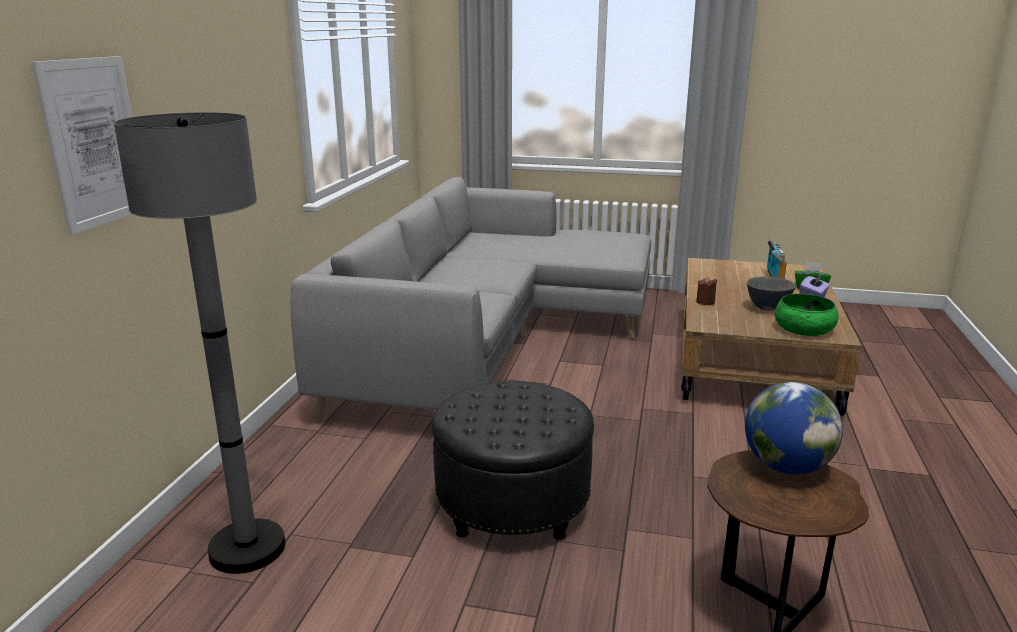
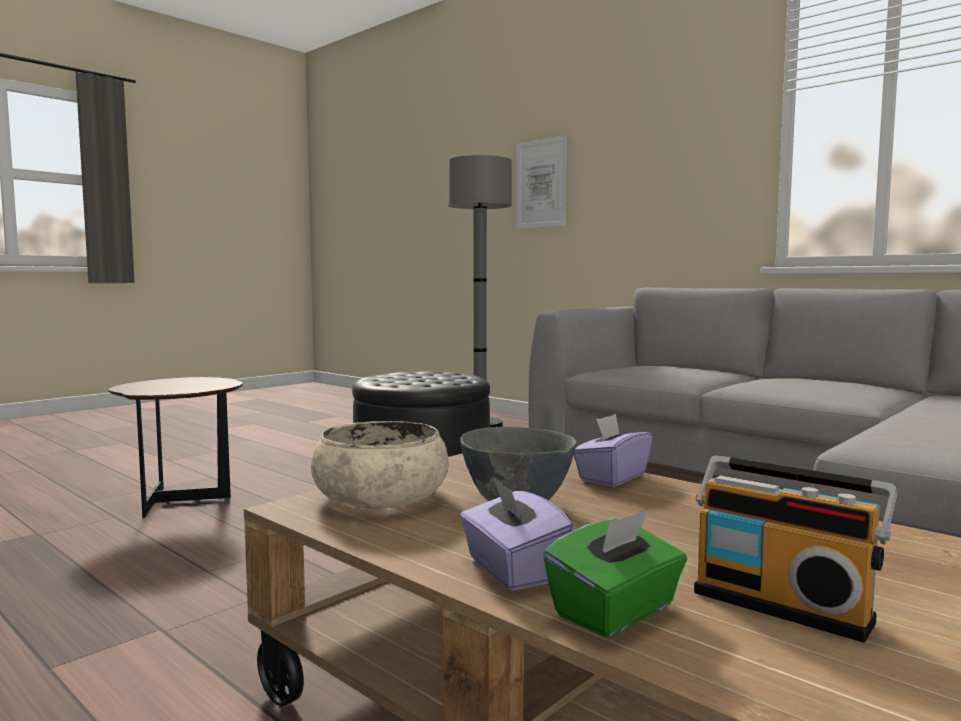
camera: 120 degrees right, 15 degrees down
(705, 302) = (611, 477): brown candle -> purple tissue box
(786, 467) = (188, 388): globe -> none
(804, 329) = (381, 497): green bowl -> beige bowl

